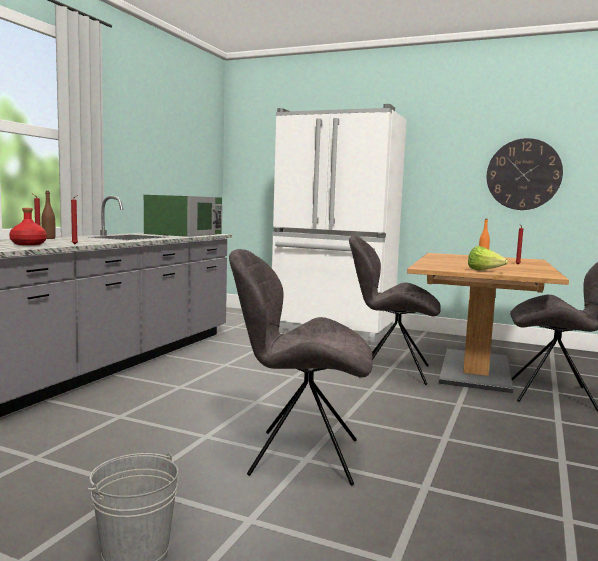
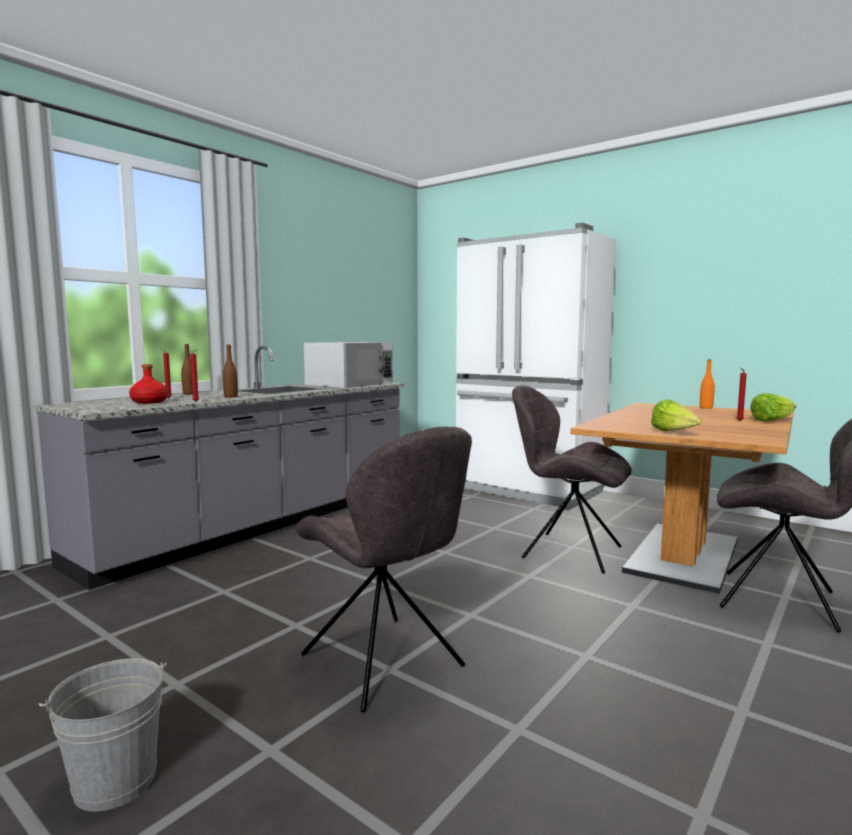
camera: 15 degrees right, 0 degrees up
(98, 241) = (231, 396): none -> brown bottle
(185, 234) = (350, 383): green microwave -> white microwave
(300, 456) = (385, 664): grey chair -> grey chair turned 150 degrees counterclockwise
(523, 174) = (770, 299): wall clock -> none
(538, 264) = (771, 421): none -> lettuce

